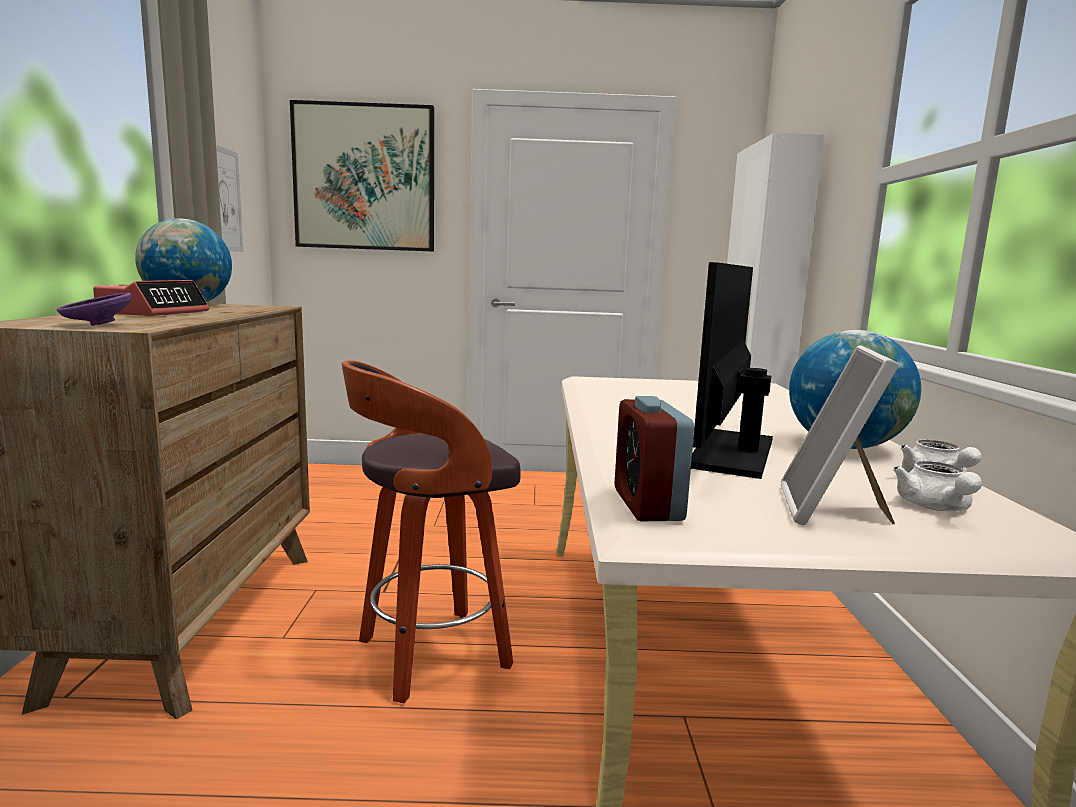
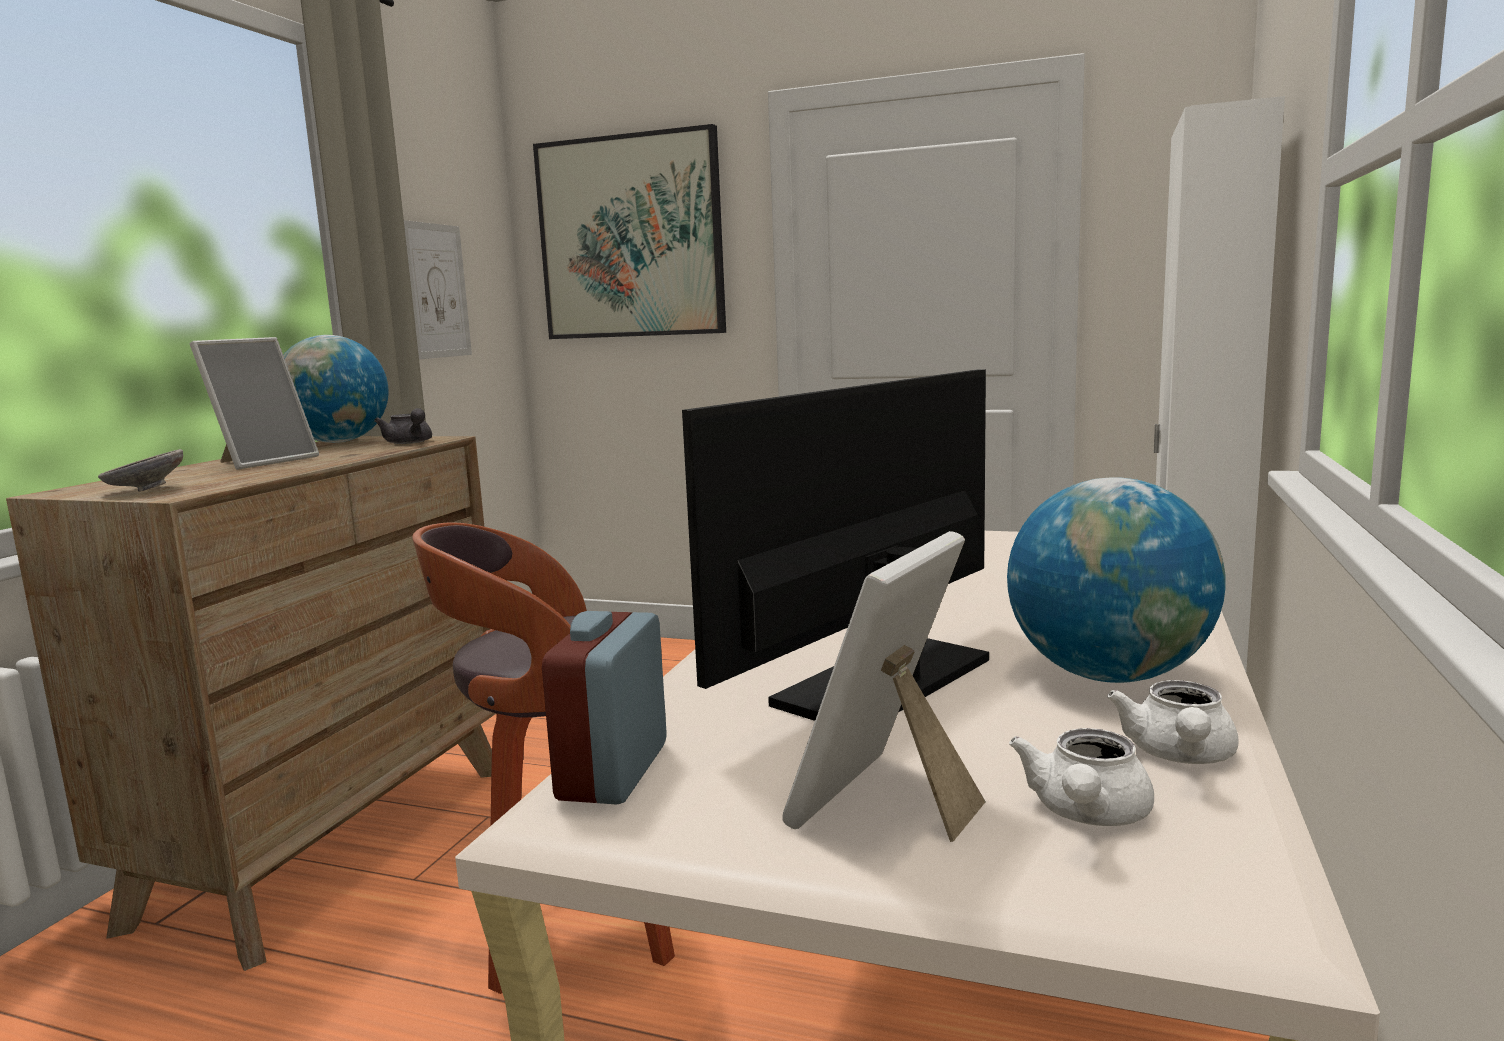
camera: 20 degrees right, 0 degrees up
(95, 325) = (144, 490): purple bowl -> grey bowl
(154, 313) = (262, 461): alarm clock -> picture frame
(258, 308) = (410, 443): none -> grey teapot

